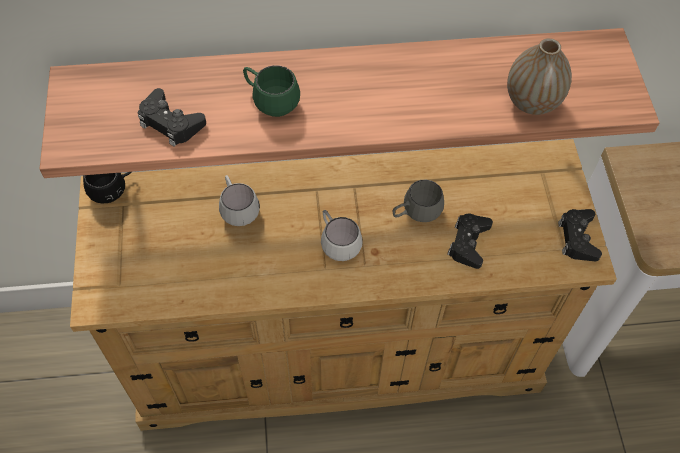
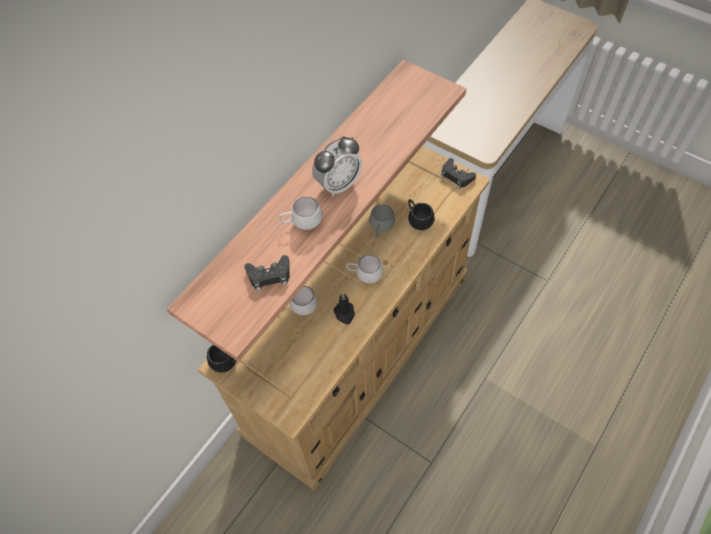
camera: 45 degrees left, 0 degrees up
(267, 261) = (345, 313): none -> black candle
(270, 101) = (302, 223): green mug -> white mug
(360, 97) = (338, 184): none -> alarm clock
(468, 243) = (418, 220): black game controller -> black mug
(532, 102) = (410, 122): vase -> none

